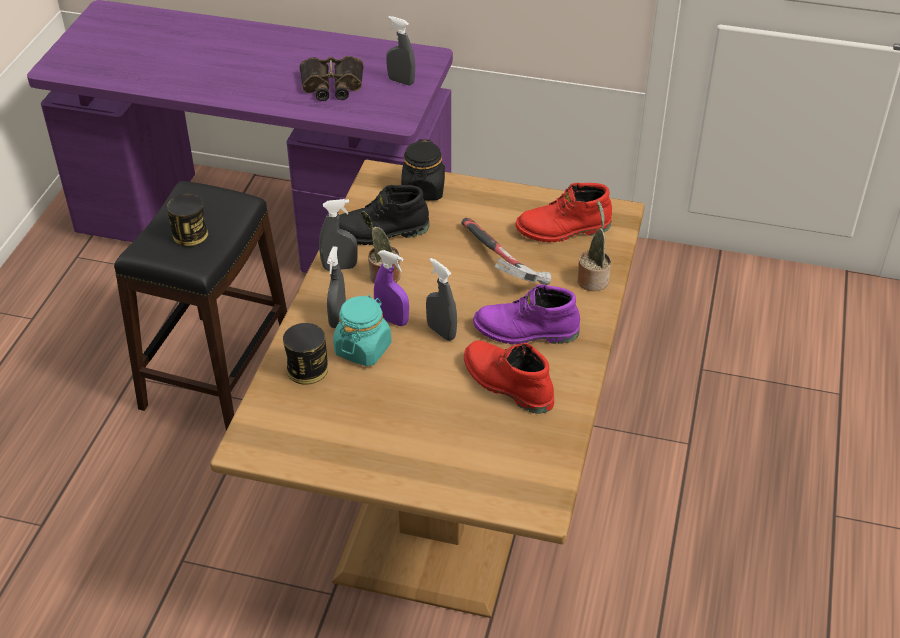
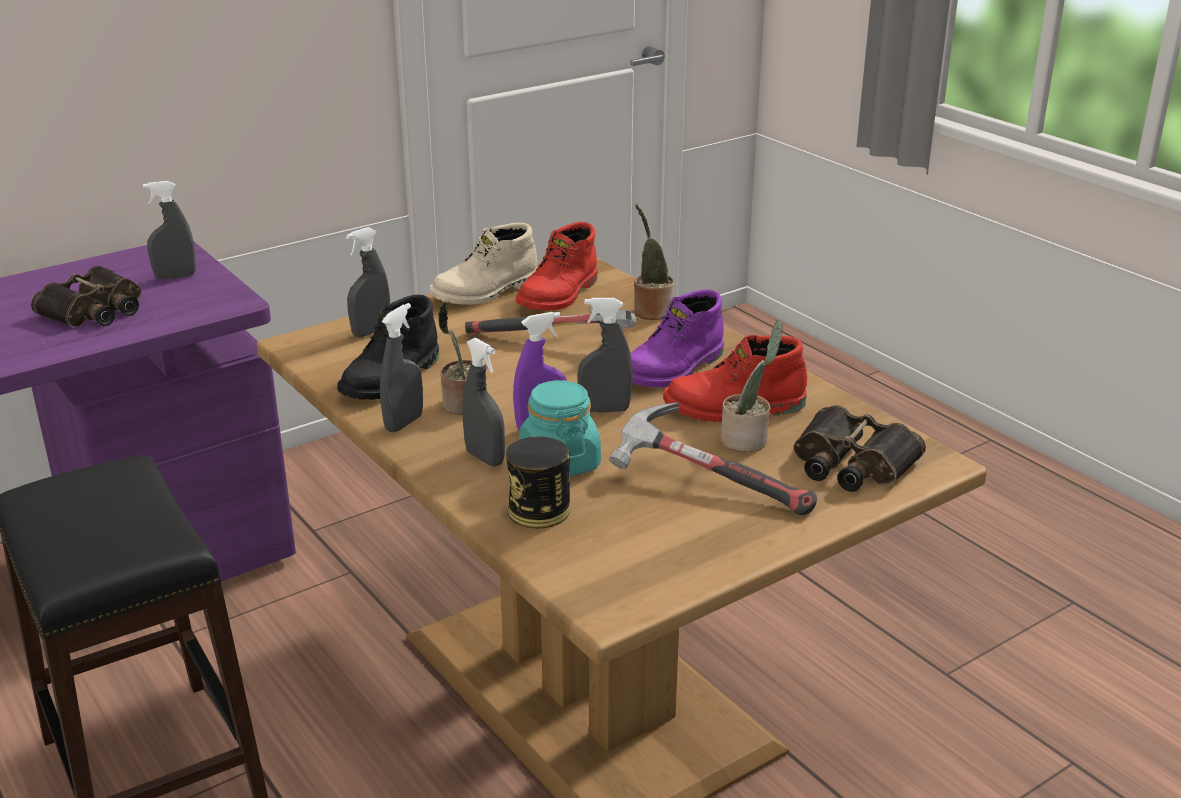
camera: 50 degrees left, 15 degrees down
(190, 235) = (114, 526): can -> none
(404, 420) = (708, 485): none -> hammer
(423, 190) = (371, 332): black jar -> grey spray bottle
(473, 409) = (747, 440): none -> potted plant
(495, 468) = (850, 464): none -> binoculars
(528, 199) = (486, 292): none -> beige boot

